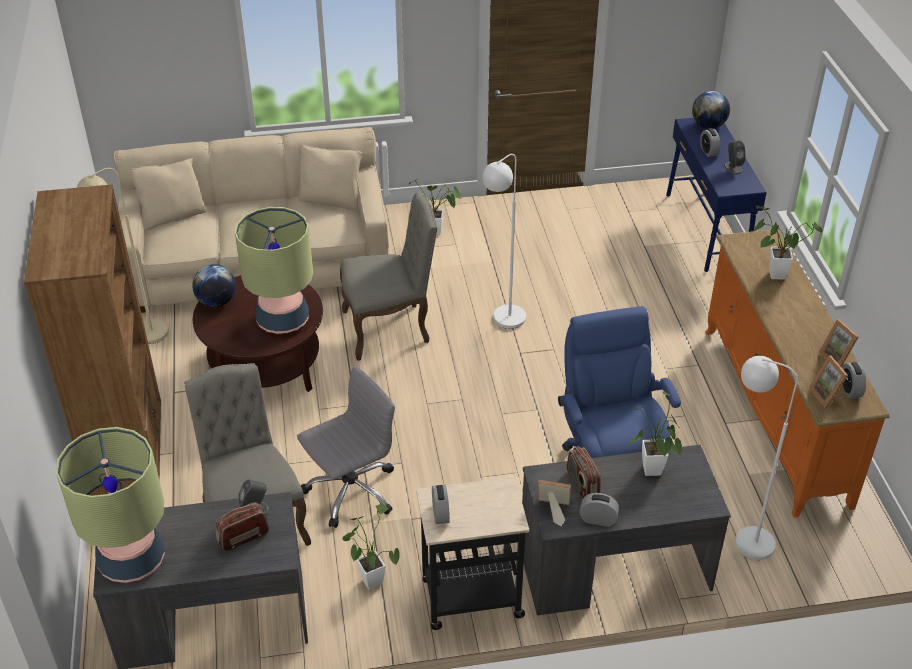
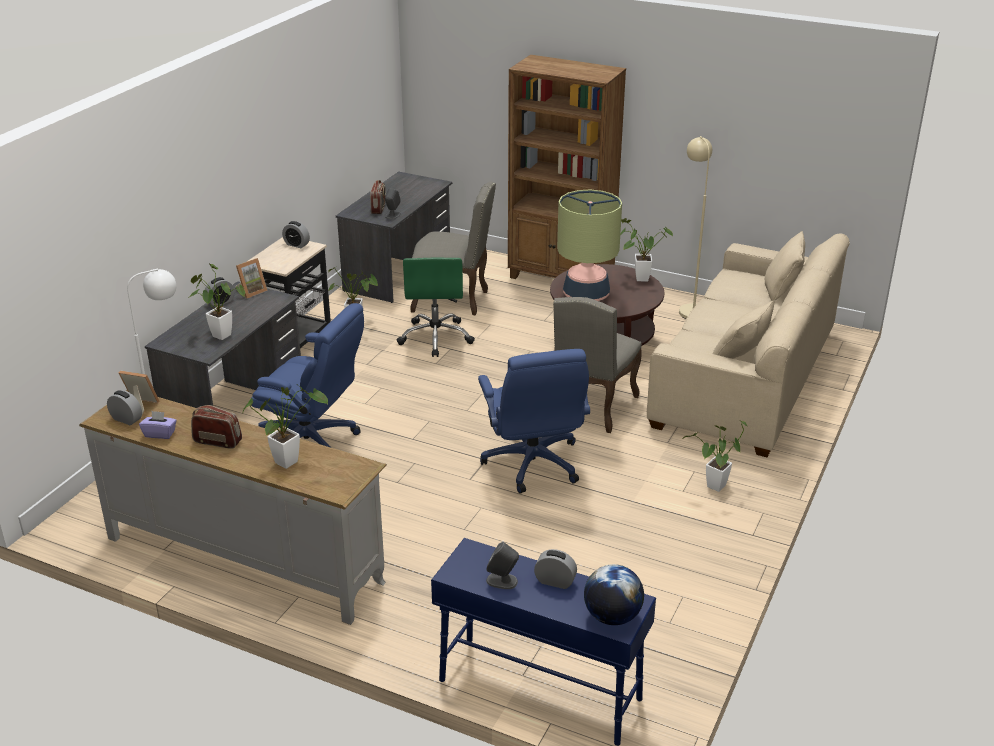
camera: 125 degrees right, 10 degrees down
(131, 559) = (408, 182): table lamp -> none
(217, 302) = (638, 278): globe -> potted plant
(351, 490) = (436, 338): grey office chair -> green office chair
(503, 323) = (533, 467): white floor lamp -> blue office chair
(582, 485) = (252, 308): radio -> radio (218, 441)
(772, 414) = (245, 558): orange cabinet -> grey cabinet
(837, 358) = (160, 434): picture frame -> purple tissue box

